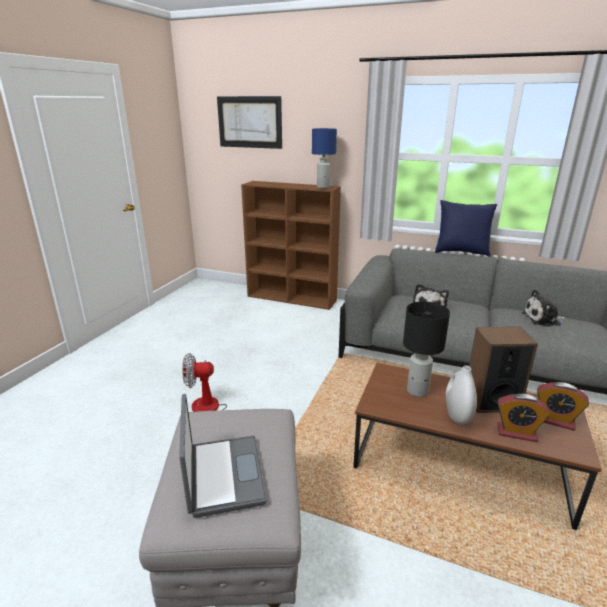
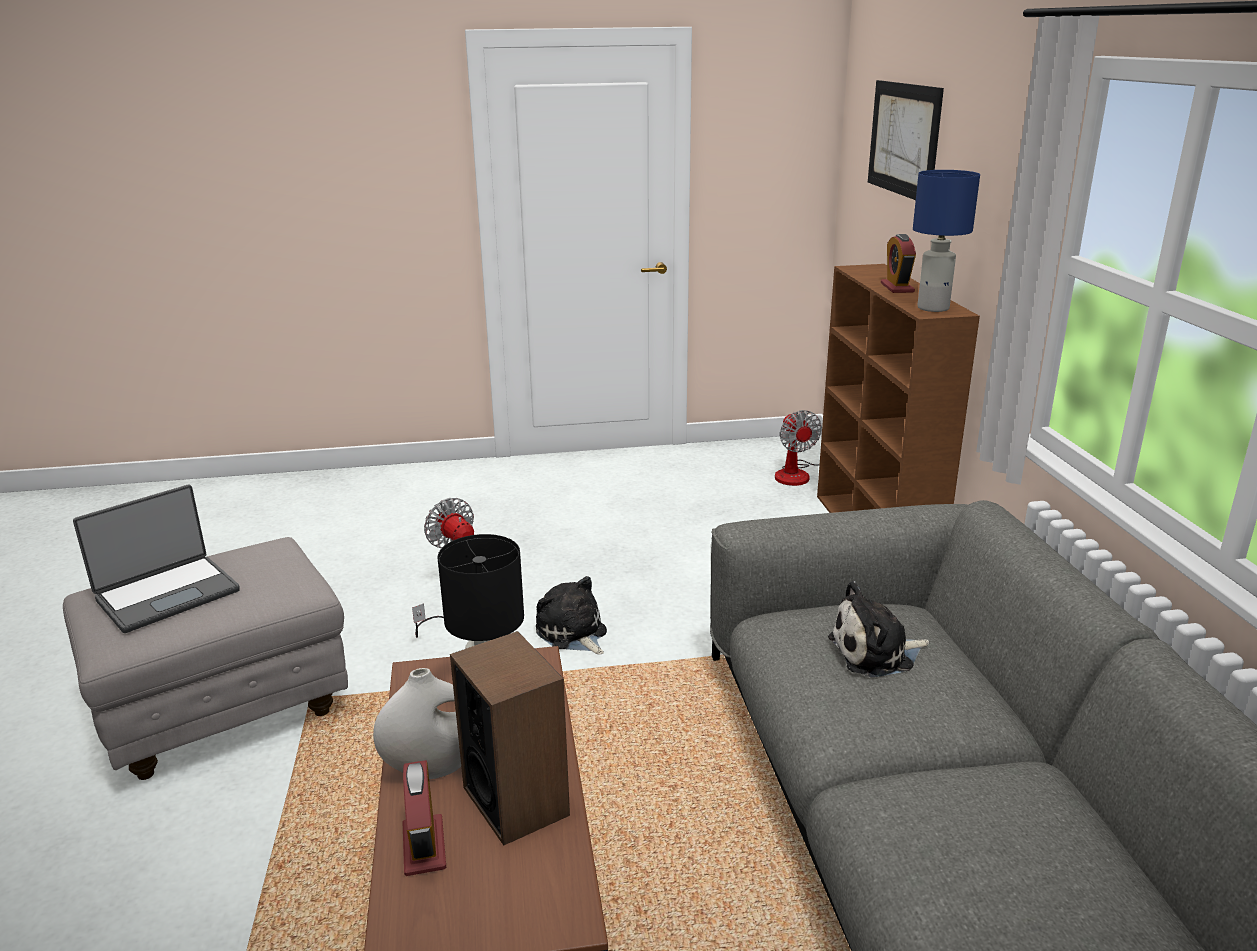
camera: 60 degrees right, 0 degrees up
(223, 292) = (798, 473): none -> fan
(461, 252) = (1098, 579): blue pillow -> none
(543, 319) = (1046, 849): plush toy -> plush toy (573, 633)
(555, 420) = (500, 899): alarm clock -> alarm clock (897, 287)

